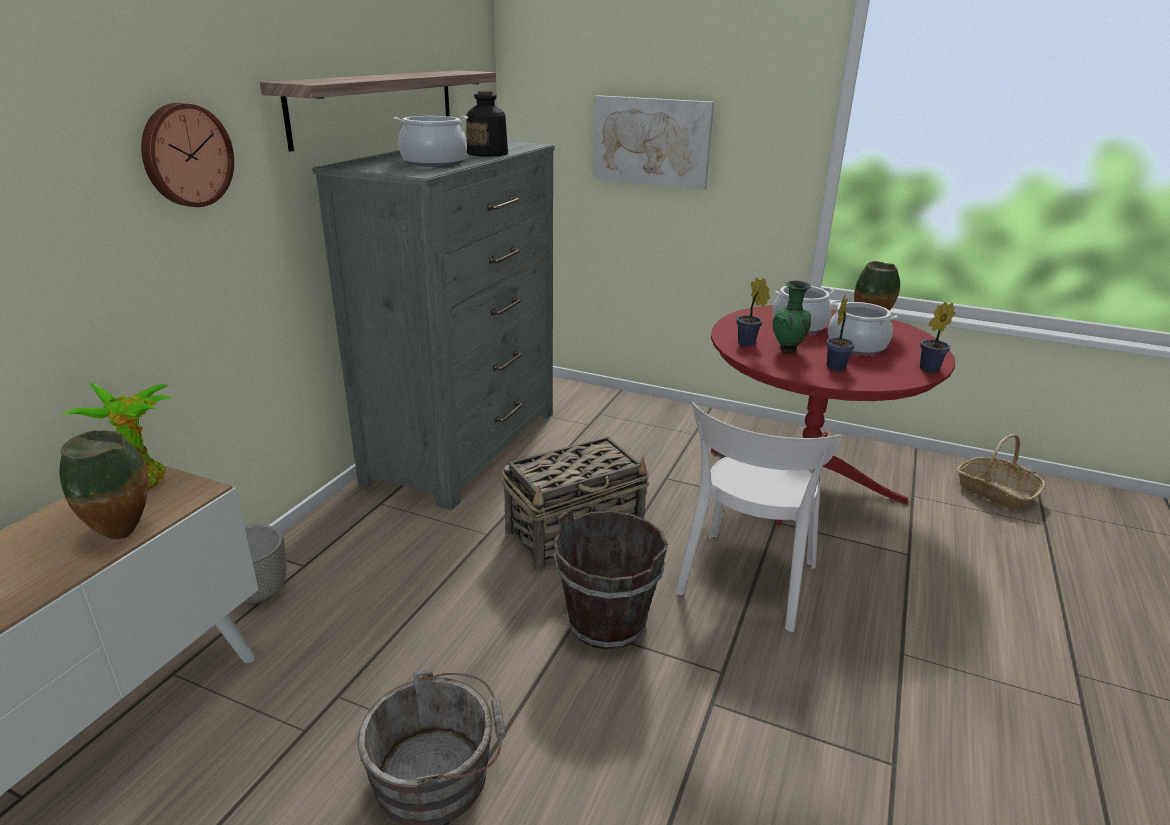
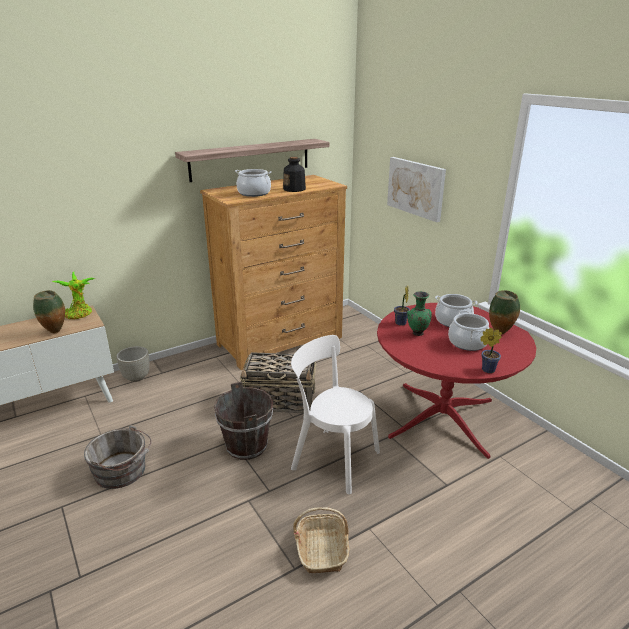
camera: 35 degrees right, 0 degrees up
(185, 155) = (131, 184): wall clock -> none
(465, 445) = (280, 341): grey dresser -> brown dresser
(745, 583) = (332, 458): white chair -> white chair turned 60 degrees clockwise
(836, 366) = (430, 351): potted plant -> none
(995, 492) = (566, 477): basket -> basket (322, 550)

